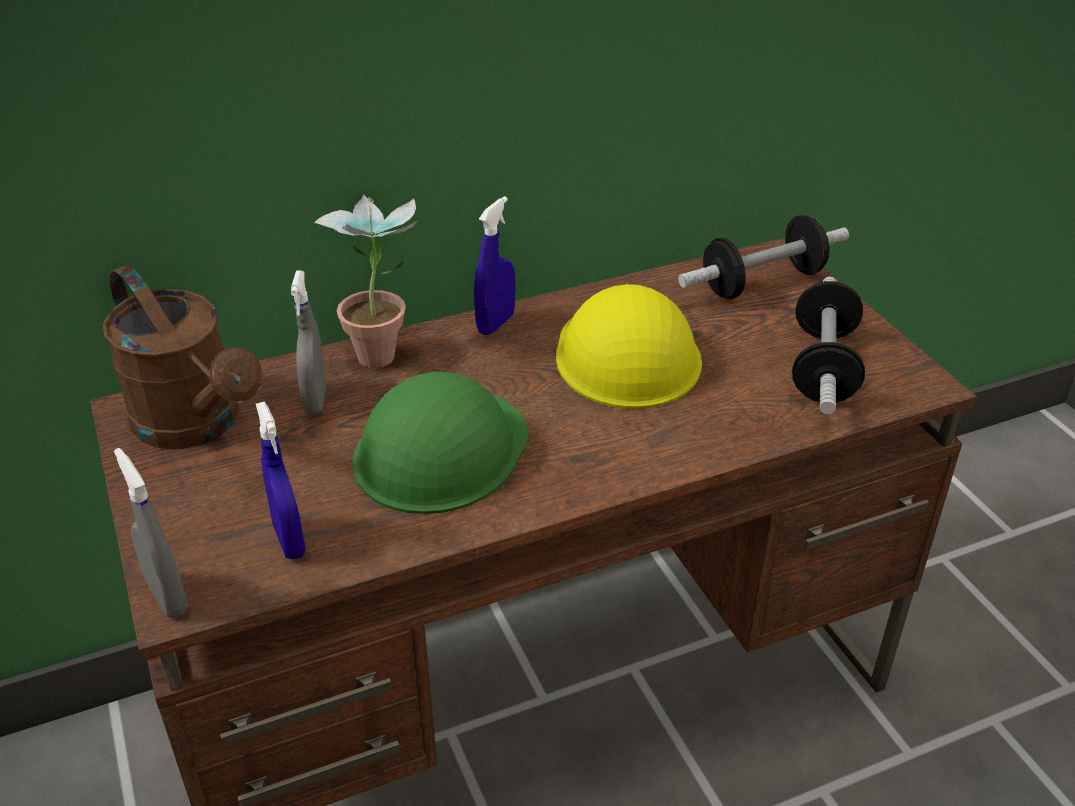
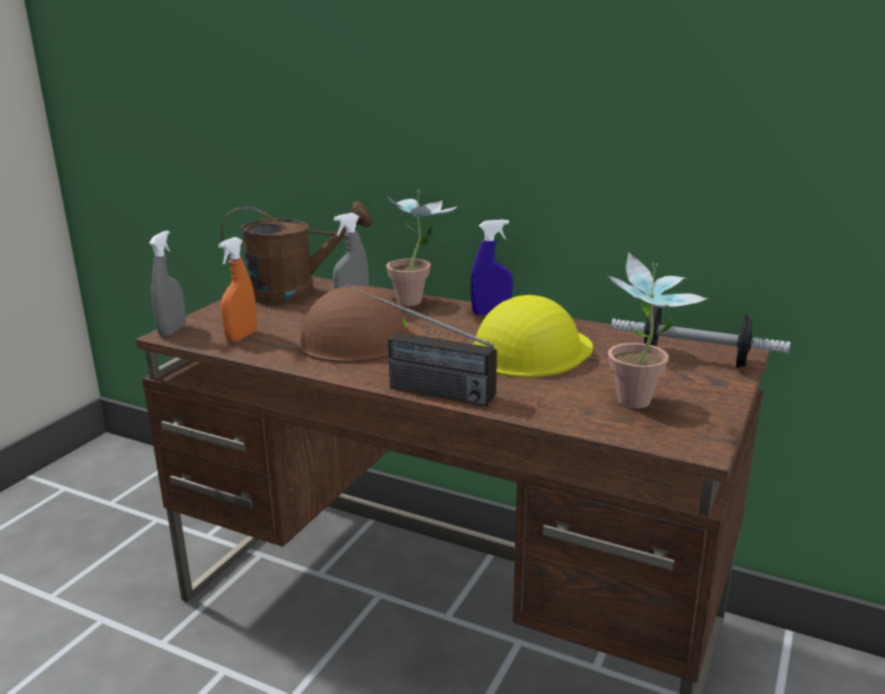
camera: 50 degrees right, 15 degrees down
(197, 425) = (294, 292): brown watering can -> brown watering can turned 105 degrees counterclockwise
(289, 541) = (241, 337): blue spray bottle -> orange spray bottle
(441, 449) = (360, 340): green hard hat -> brown hard hat
(626, 477) = (415, 388): none -> radio
(823, 367) = (640, 406): dumbbell -> potted plant

